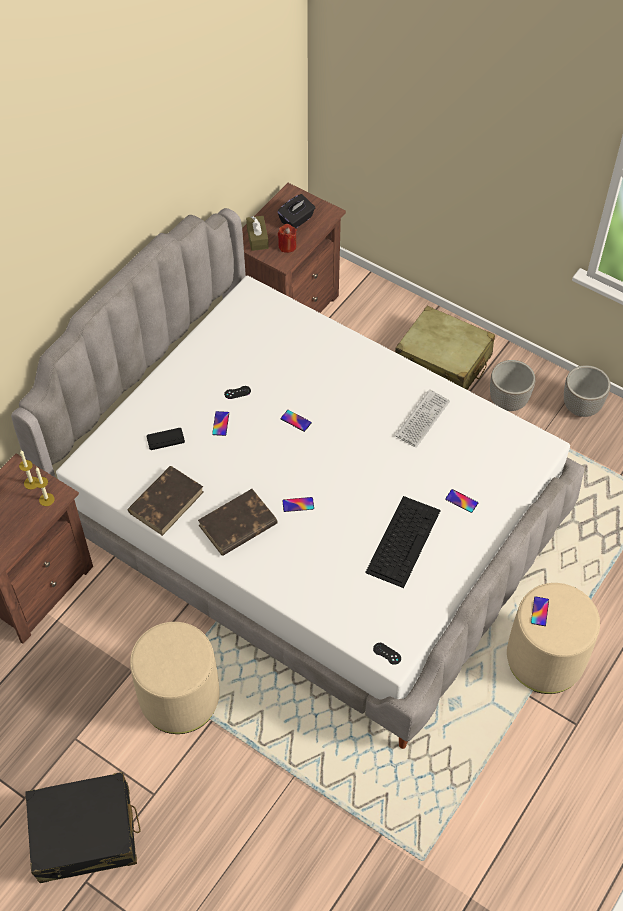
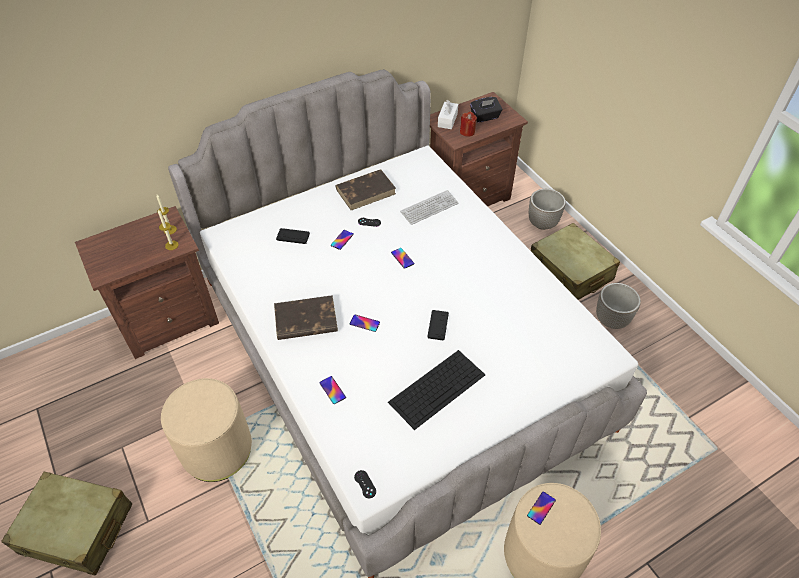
camera: 25 degrees right, 5 degrees down
(85, 834) = (77, 529): black suitcase -> beige suitcase
(166, 501) = (263, 282): brown book -> brown book (366, 191)
(257, 238) = (447, 120): brown tissue box -> white tissue box
(370, 479) = (438, 325): none -> black game controller
(422, 419) = (510, 294): keyboard -> keyboard (429, 208)
(461, 501) = (509, 374): phone -> phone (332, 390)
(581, 407) = (675, 348): planter -> planter (542, 224)

